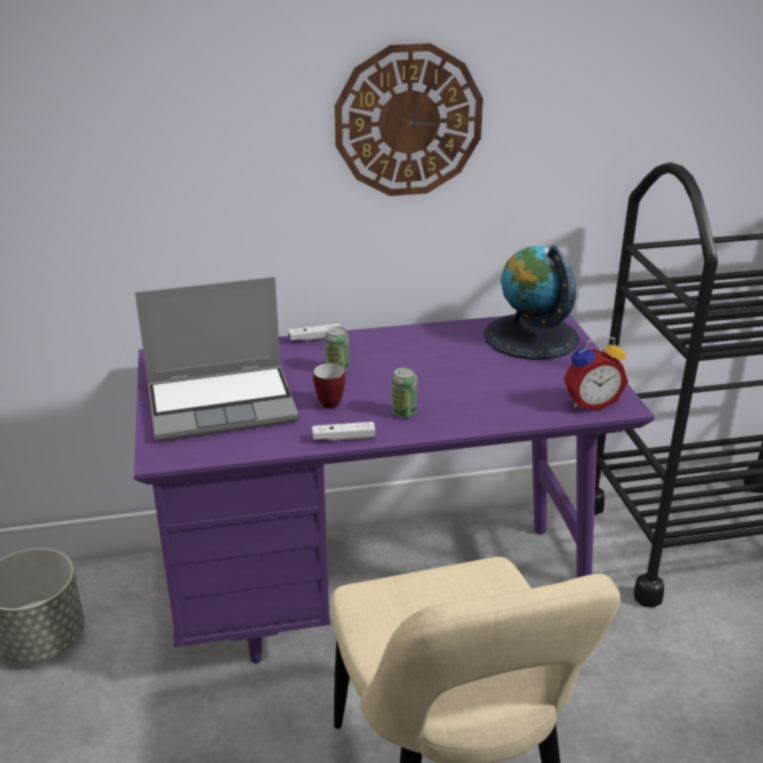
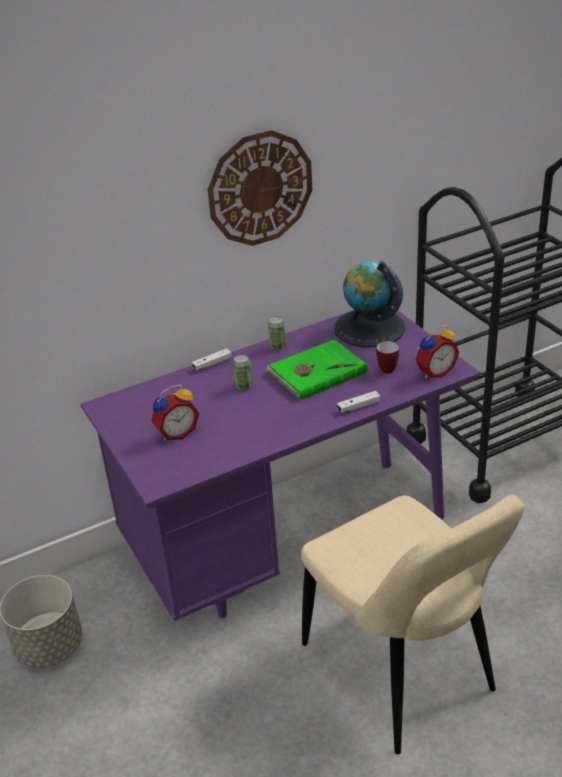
camera: 15 degrees left, 5 degrees up
(223, 404) = (176, 433): laptop -> alarm clock
(332, 402) = (255, 413): mug -> mug (387, 368)
(343, 438) = (279, 439): white game controller -> white game controller (358, 406)
(404, 413) = (311, 409): can -> can (278, 346)
(435, 372) = (316, 372): none -> green book

